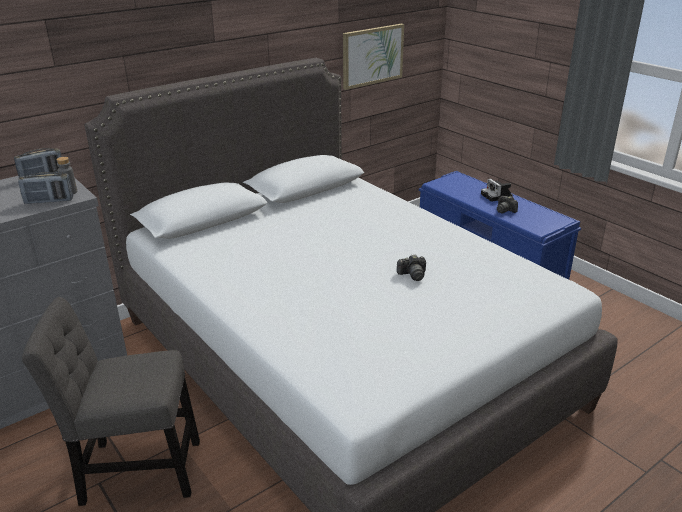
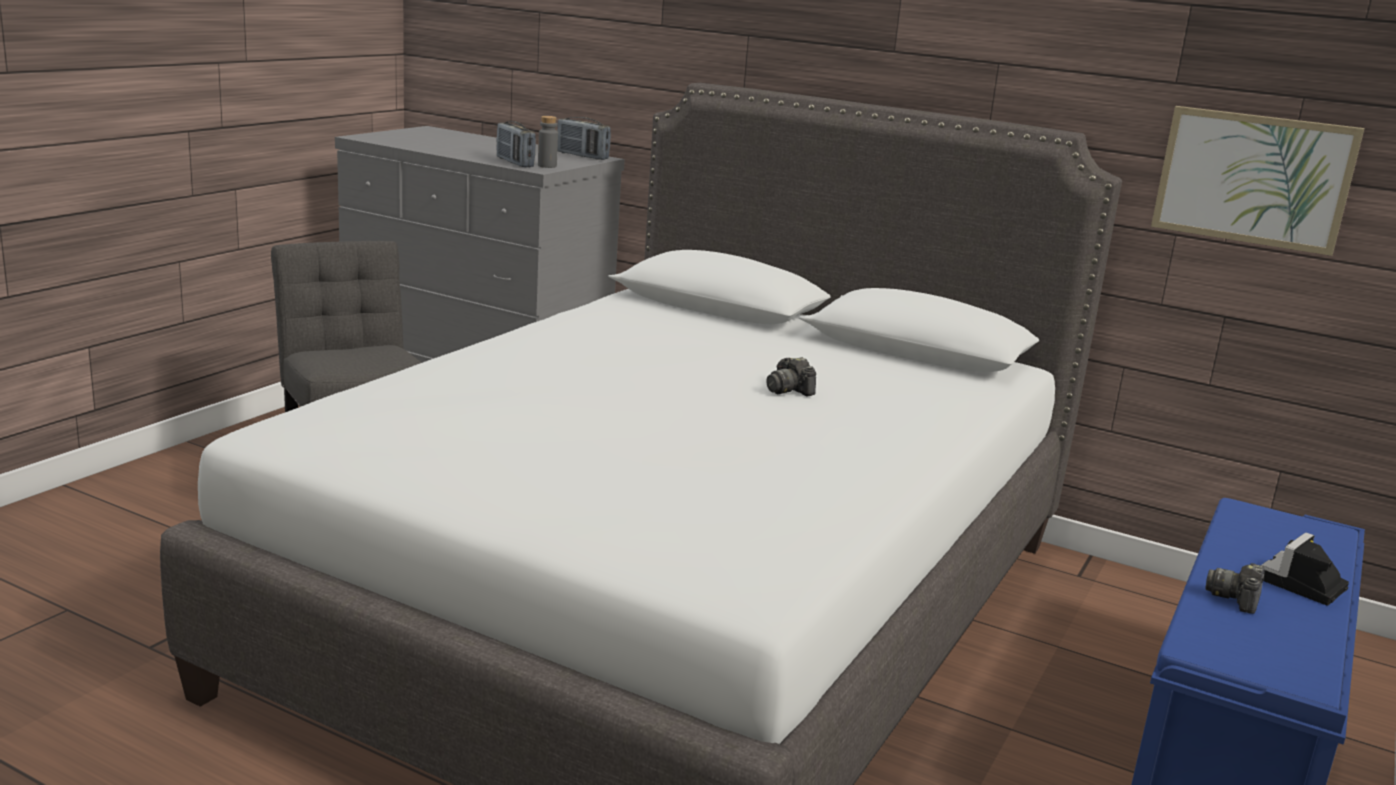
camera: 65 degrees right, 10 degrees down
(412, 275) = (680, 445): camera -> camera (789, 390)

